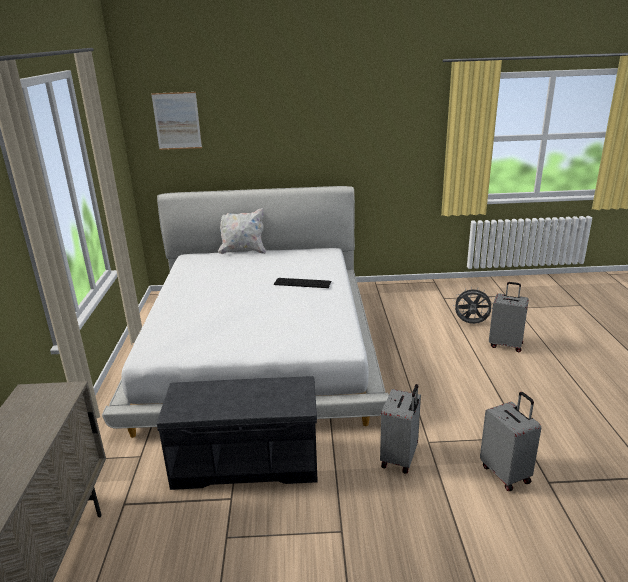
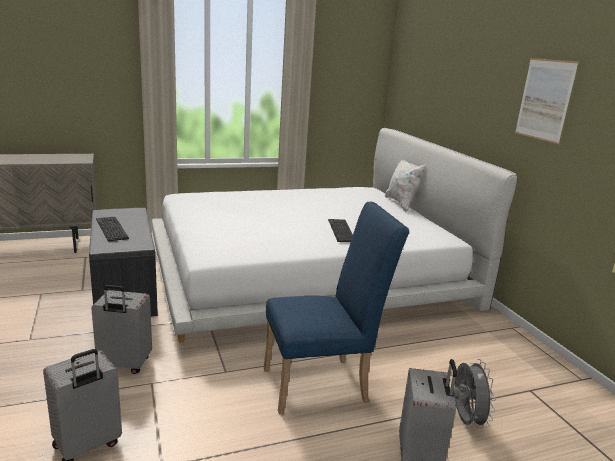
camera: 70 degrees right, 5 degrees down
(177, 121) = (417, 61): picture -> picture (544, 100)
(242, 403) = (111, 228): none -> keyboard
(434, 363) = (323, 384): none -> blue chair

